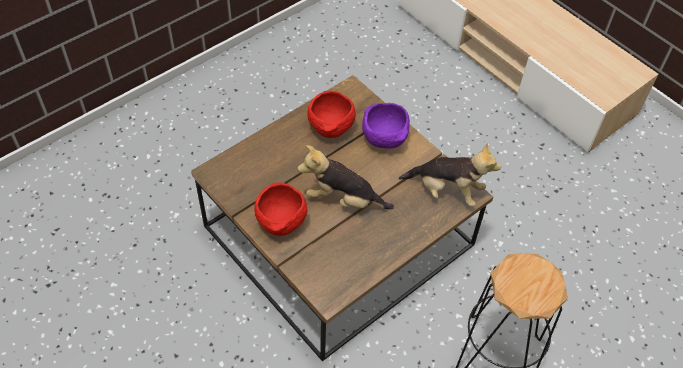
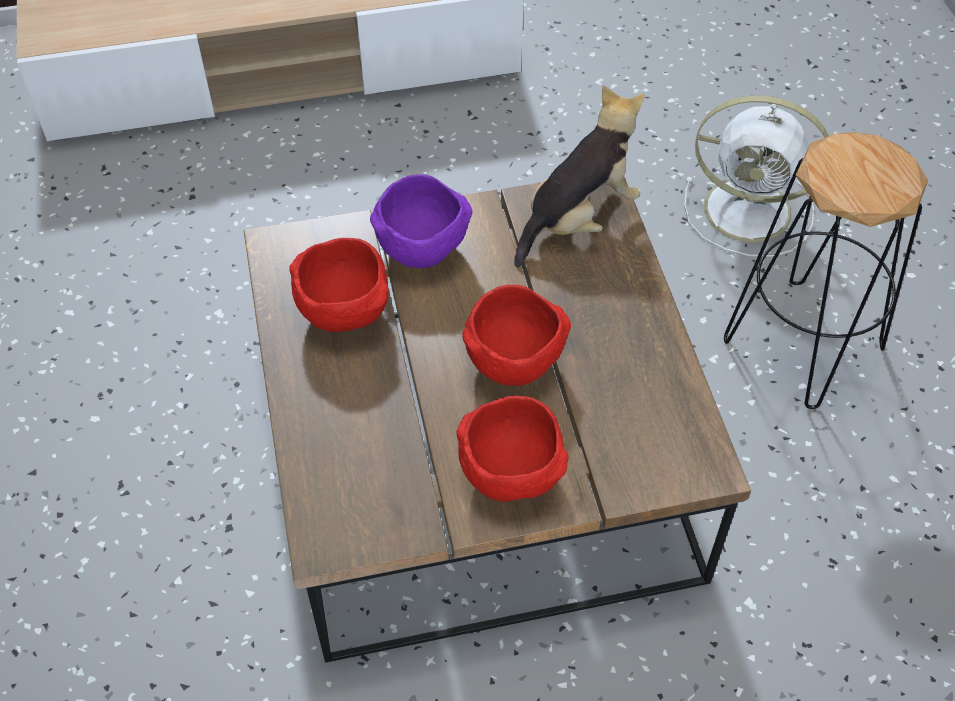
camera: 60 degrees left, 0 degrees up
(343, 199) = (514, 361): plush toy -> red bowl
(575, 298) = (751, 211): none -> white fan

